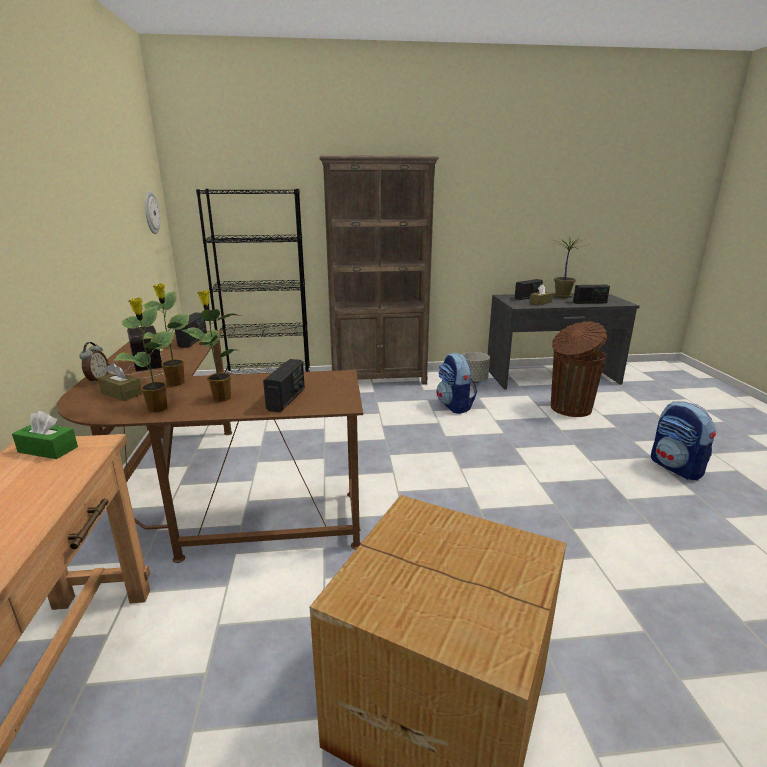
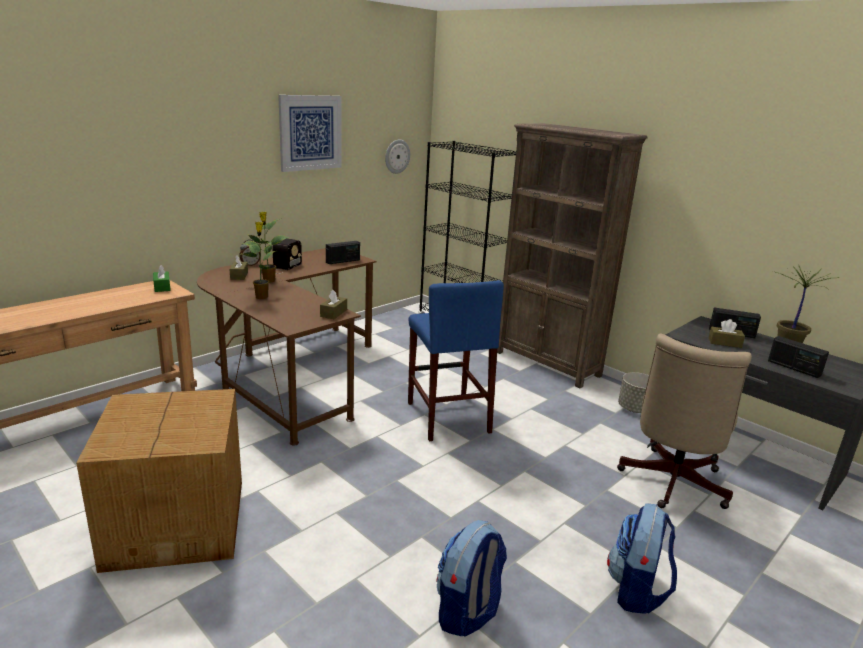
camera: 50 degrees right, 0 degrees up
(90, 179) = (310, 133): none -> picture
(157, 409) = (229, 289): potted plant -> none
(286, 399) = (280, 311): radio -> none
(334, 378) = (333, 313): none -> brown tissue box
(406, 446) = (448, 417): none -> blue stool
(455, 406) = (558, 416): backpack -> backpack (467, 612)
(569, 408) = (670, 484): brown trash can -> beige office chair

